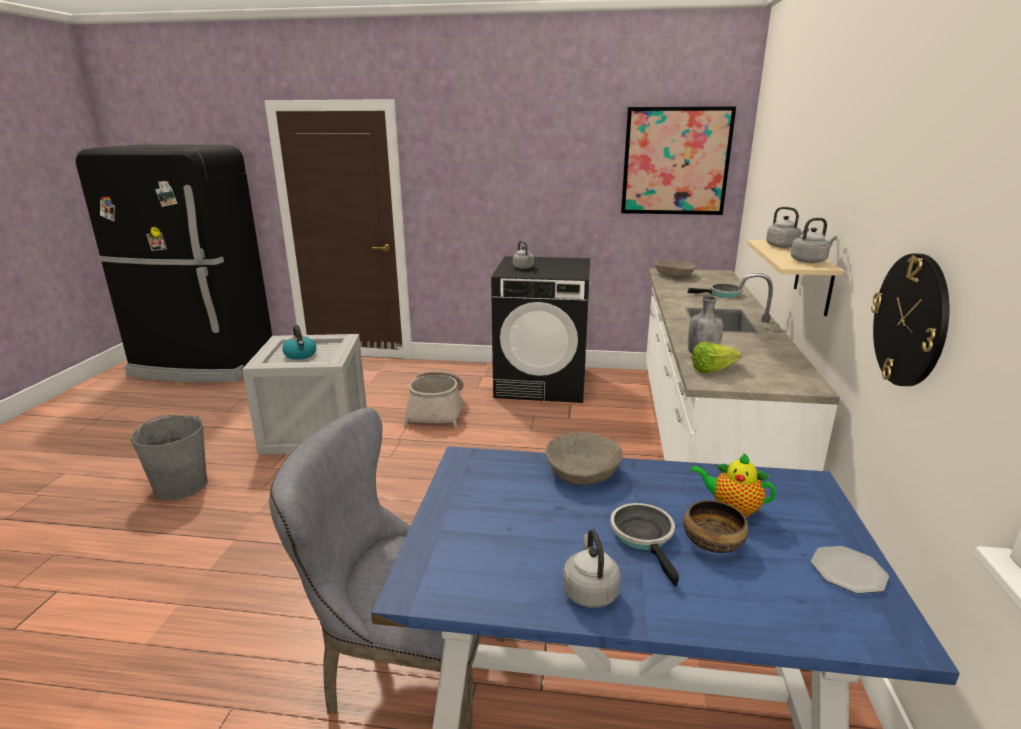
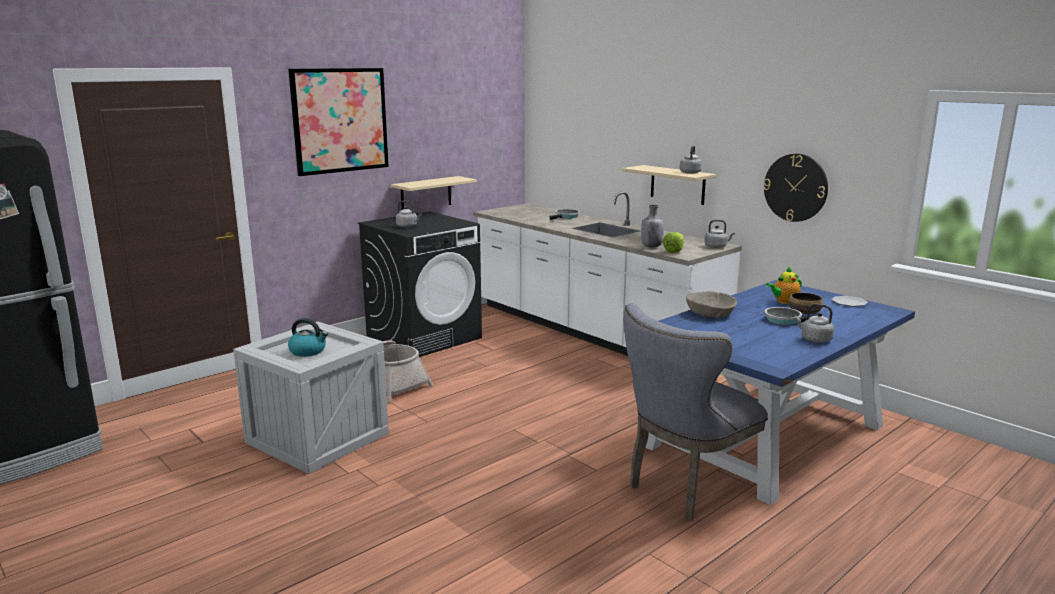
camera: 50 degrees left, 5 degrees down
(181, 485) = (295, 523): grey bucket -> none
(591, 239) = (426, 194): none -> beige shelf
(674, 275) = (504, 212): beige bowl -> none
(675, 161) = (480, 118): picture -> picture (340, 120)
(783, 246) = (652, 168): grey kettle -> grey kettle (717, 246)

